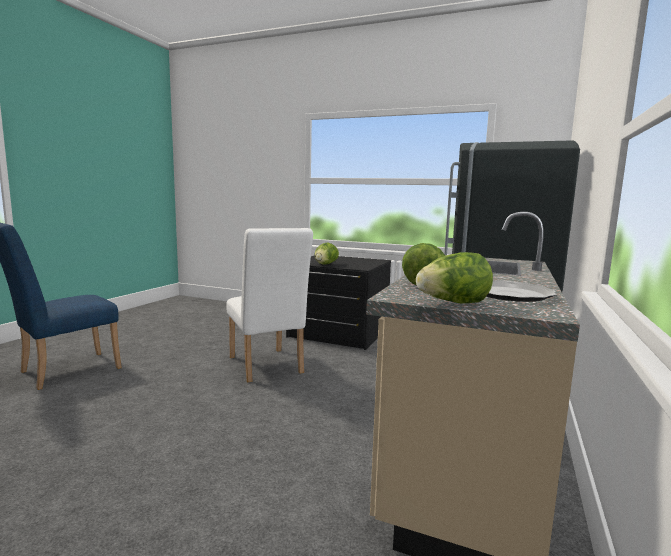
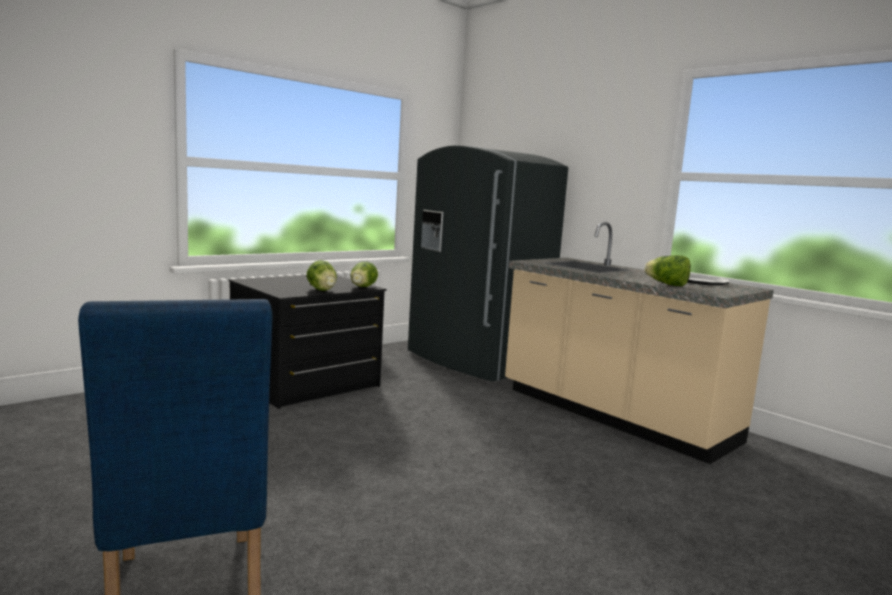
camera: 65 degrees left, 0 degrees up
(266, 367) = (373, 439): white chair -> none
(453, 303) = (732, 291): lettuce -> lettuce (362, 287)

